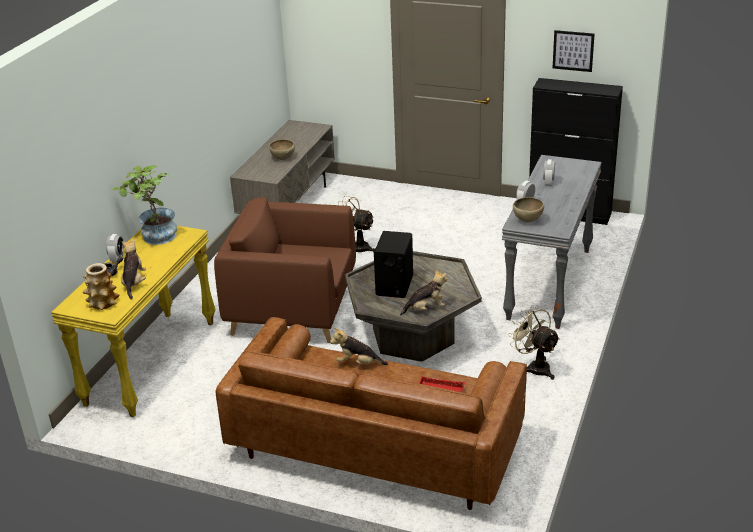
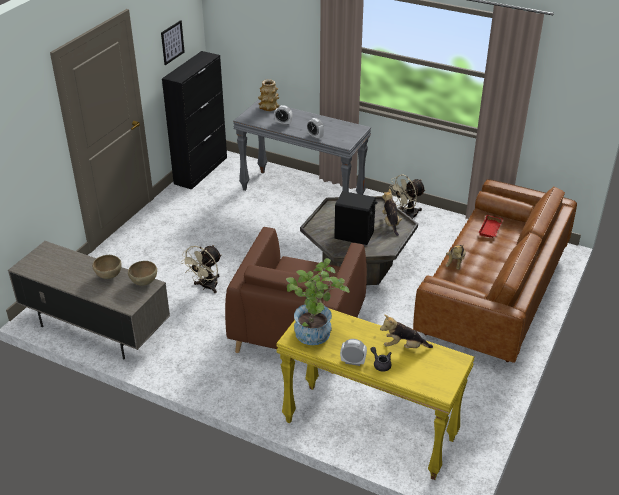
camera: 85 degrees left, 5 degrees up
(103, 303) = (438, 366): vase -> vase (269, 108)
(528, 220) = (340, 138): brown bowl -> brown bowl (144, 282)

